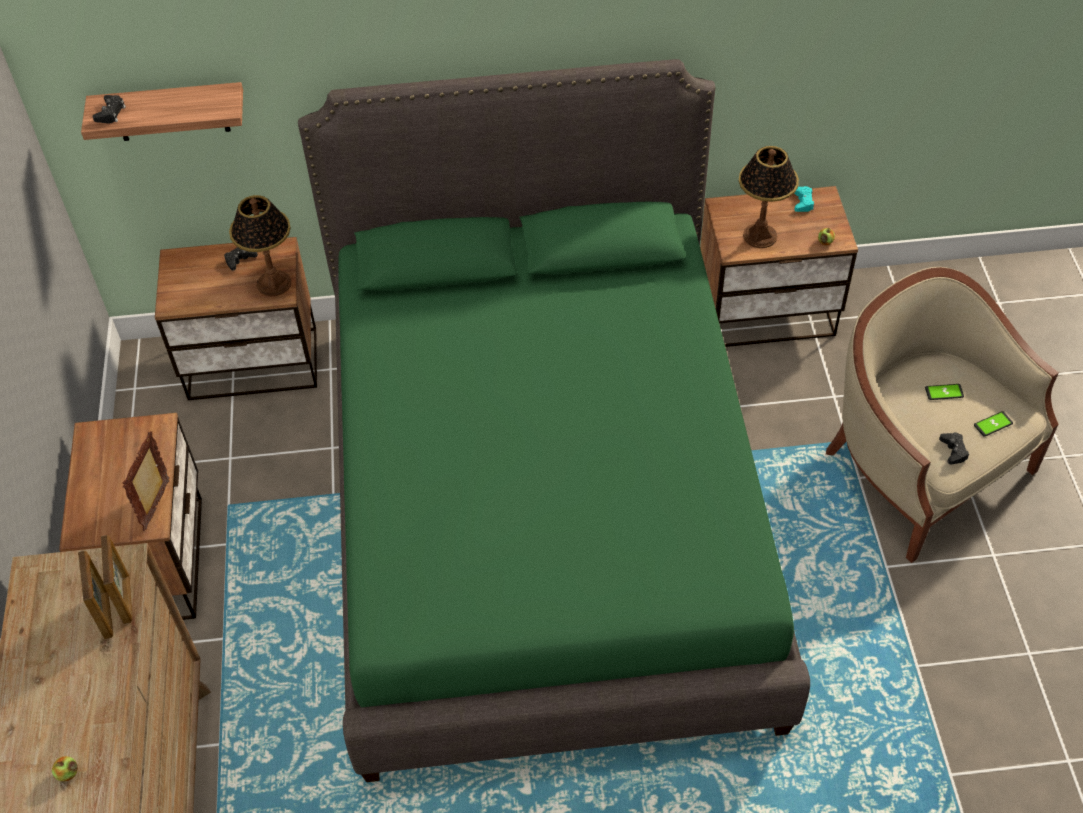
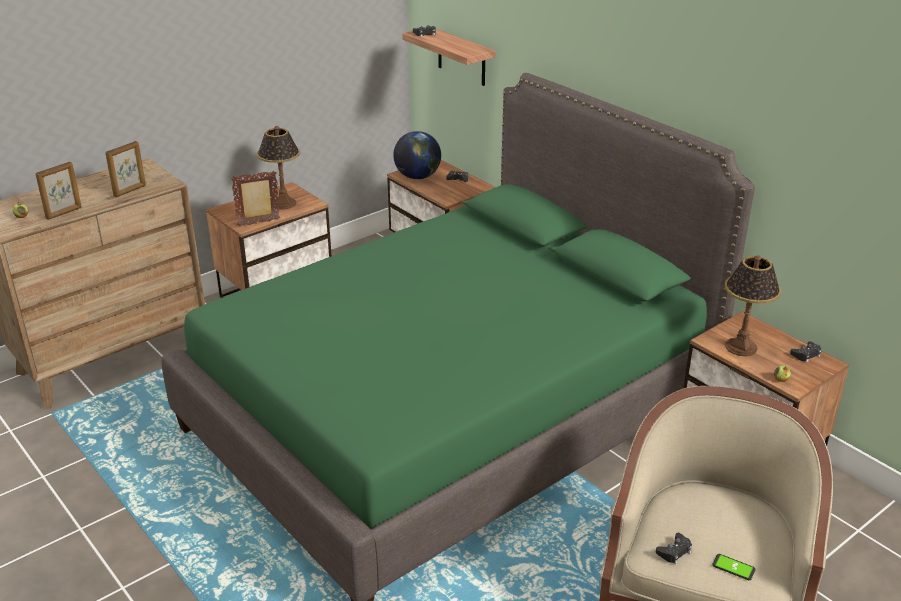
camera: 55 degrees right, 20 degrees down
(126, 599) = (144, 192): picture frame -> picture frame (64, 213)
(194, 292) = (417, 176): none -> globe
(274, 284) = (452, 195): table lamp -> table lamp (283, 203)
(802, 202) = (806, 354): turquoise game controller -> black game controller
(944, 392) = (732, 523): phone -> none

